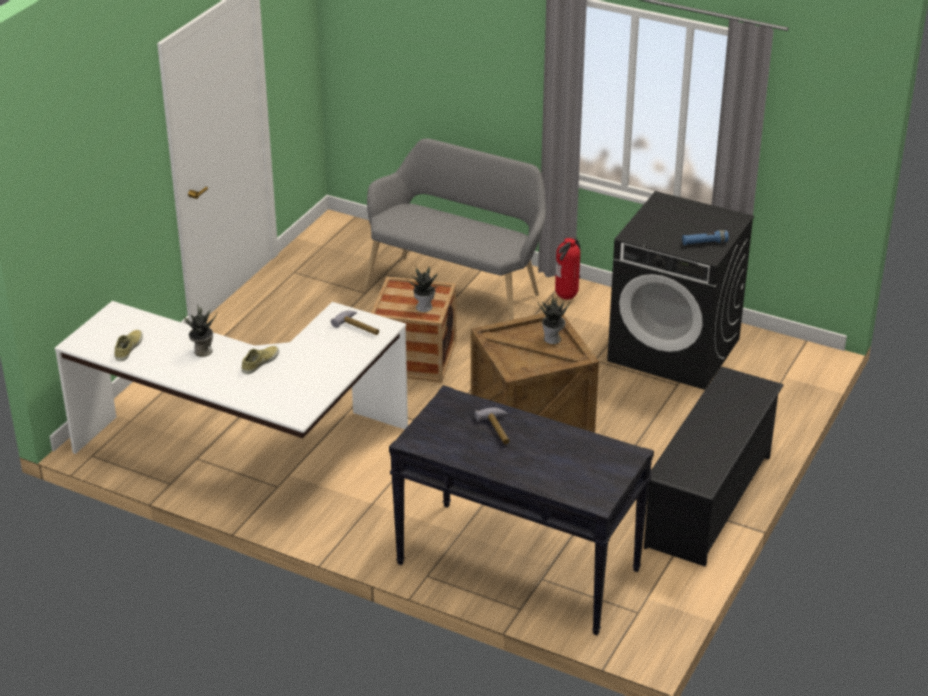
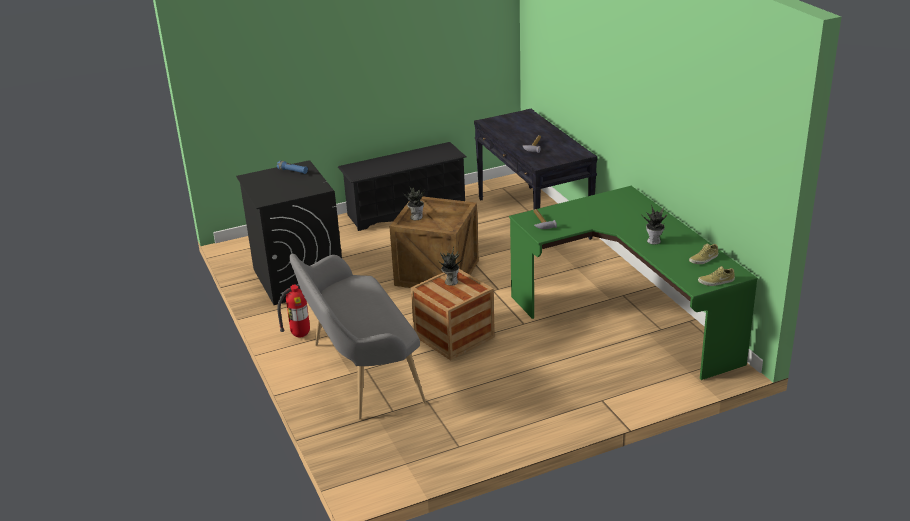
camera: 140 degrees left, 5 degrees down
(247, 460) = (629, 316): white desk -> green desk
(259, 362) = (623, 223): beige shoe -> beige shoe (716, 282)

